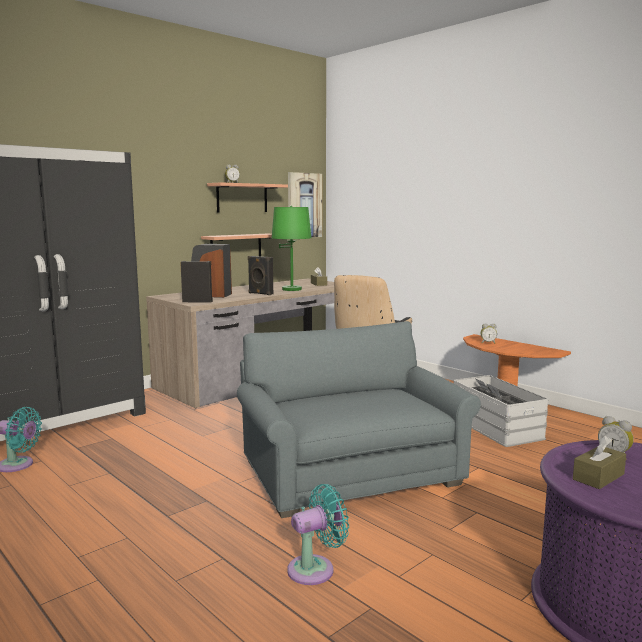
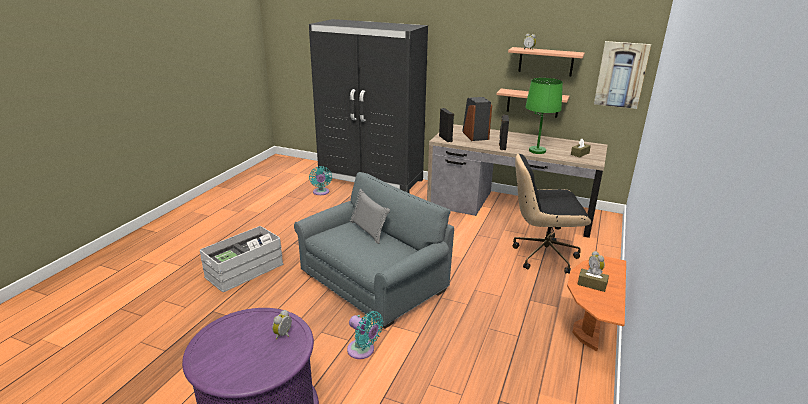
camera: 65 degrees right, 15 degrees up
(315, 569) = (263, 295): turquoise fan -> turquoise fan (363, 351)
(330, 398) = (369, 231): none -> grey pillow
(495, 427) = (512, 333): grey storage box -> grey storage box (244, 269)
(598, 477) = (246, 328): brown tissue box -> brown tissue box (592, 284)

